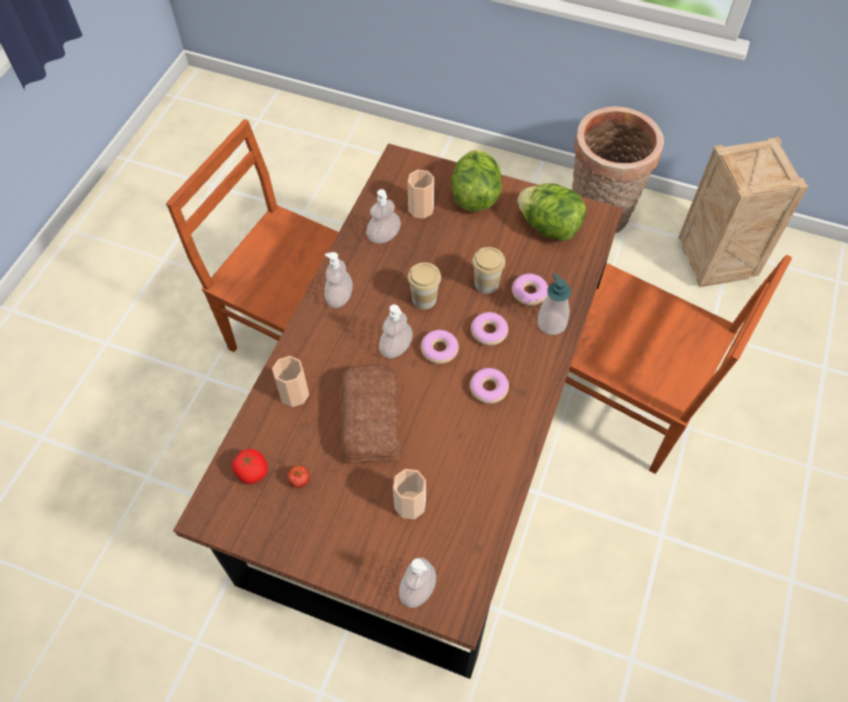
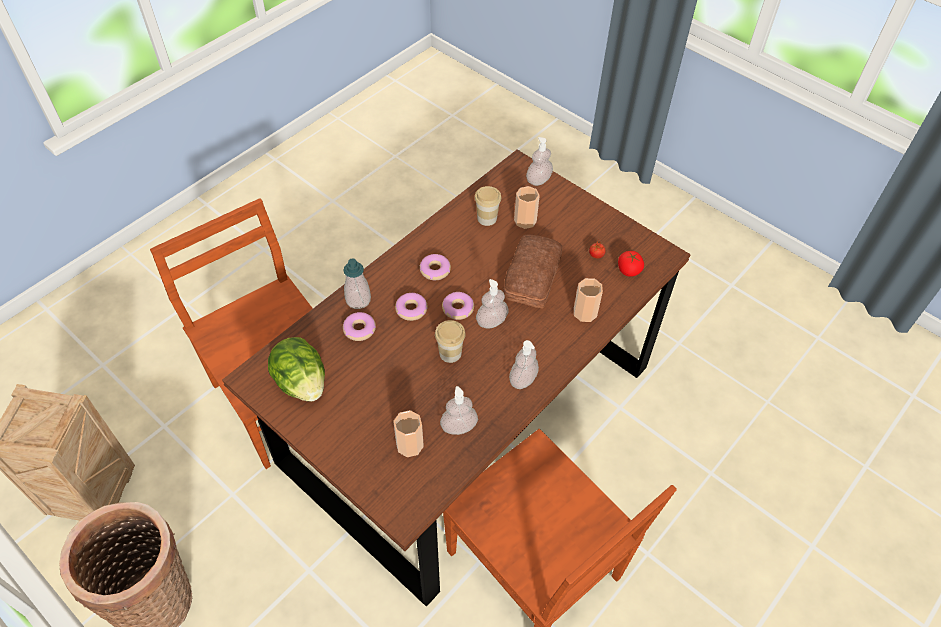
camera: 160 degrees left, 5 degrees down
(475, 196) = (349, 440): lettuce -> none
(486, 284) = (390, 349): cup -> cup (487, 218)

